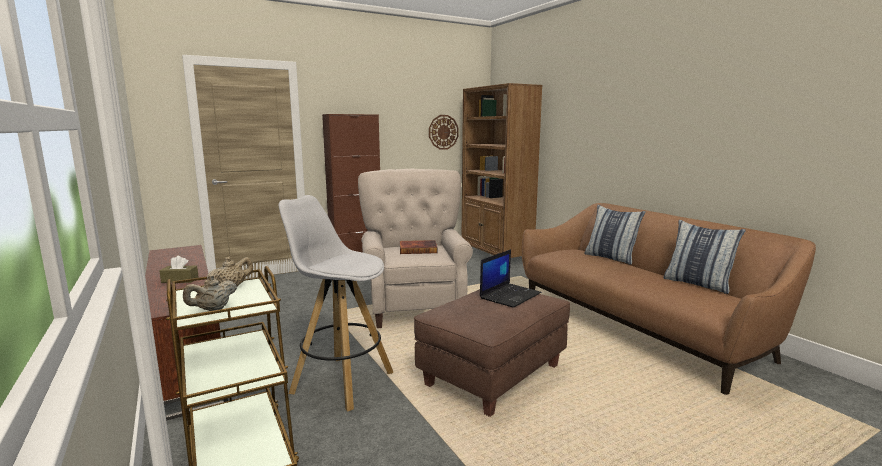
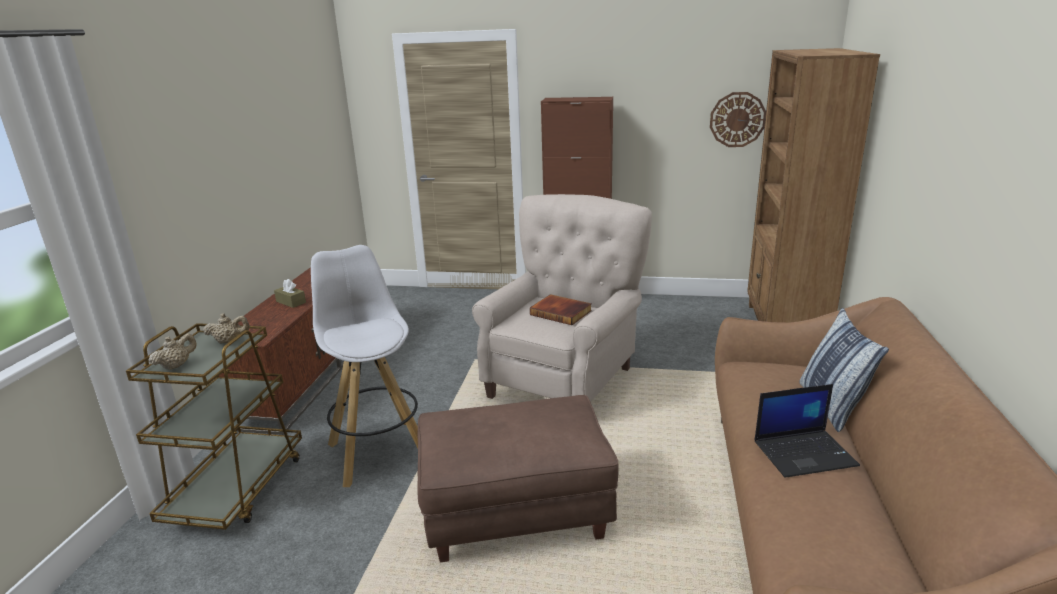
camera: 40 degrees right, 10 degrees up
(213, 309) = (177, 366): beige teapot -> beige teapot turned 135 degrees clockwise
(510, 295) = (546, 425): laptop -> laptop (805, 453)
(698, 284) = (884, 518): pillow -> none

